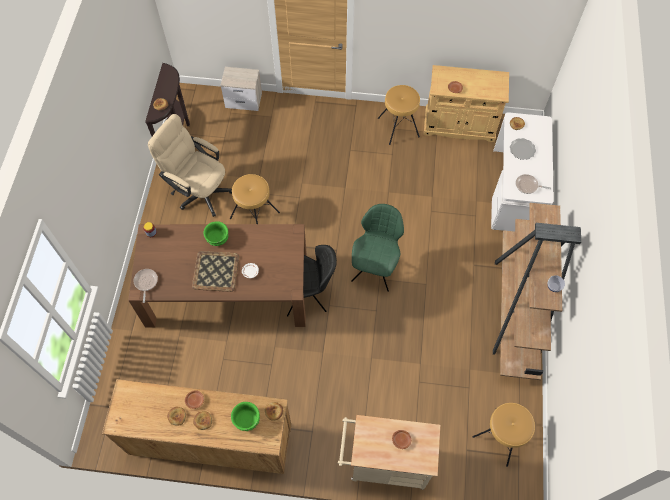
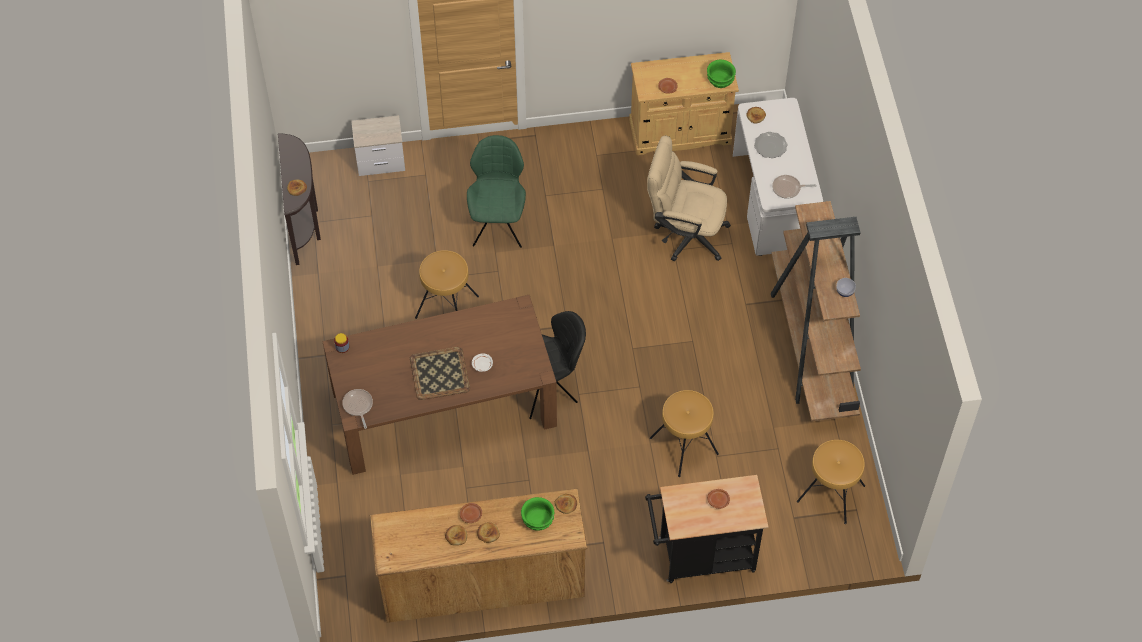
camera: 15 degrees left, 5 degrees down
(199, 191) = (362, 292): beige office chair -> beige office chair (685, 233)
(217, 238) = (428, 335): green bowl -> green bowl (720, 80)
(375, 268) = (623, 336): green chair -> green chair (498, 225)
(384, 463) = (700, 556): beige cart -> black cart
(398, 127) = (601, 151): brown stool -> brown stool (684, 445)

